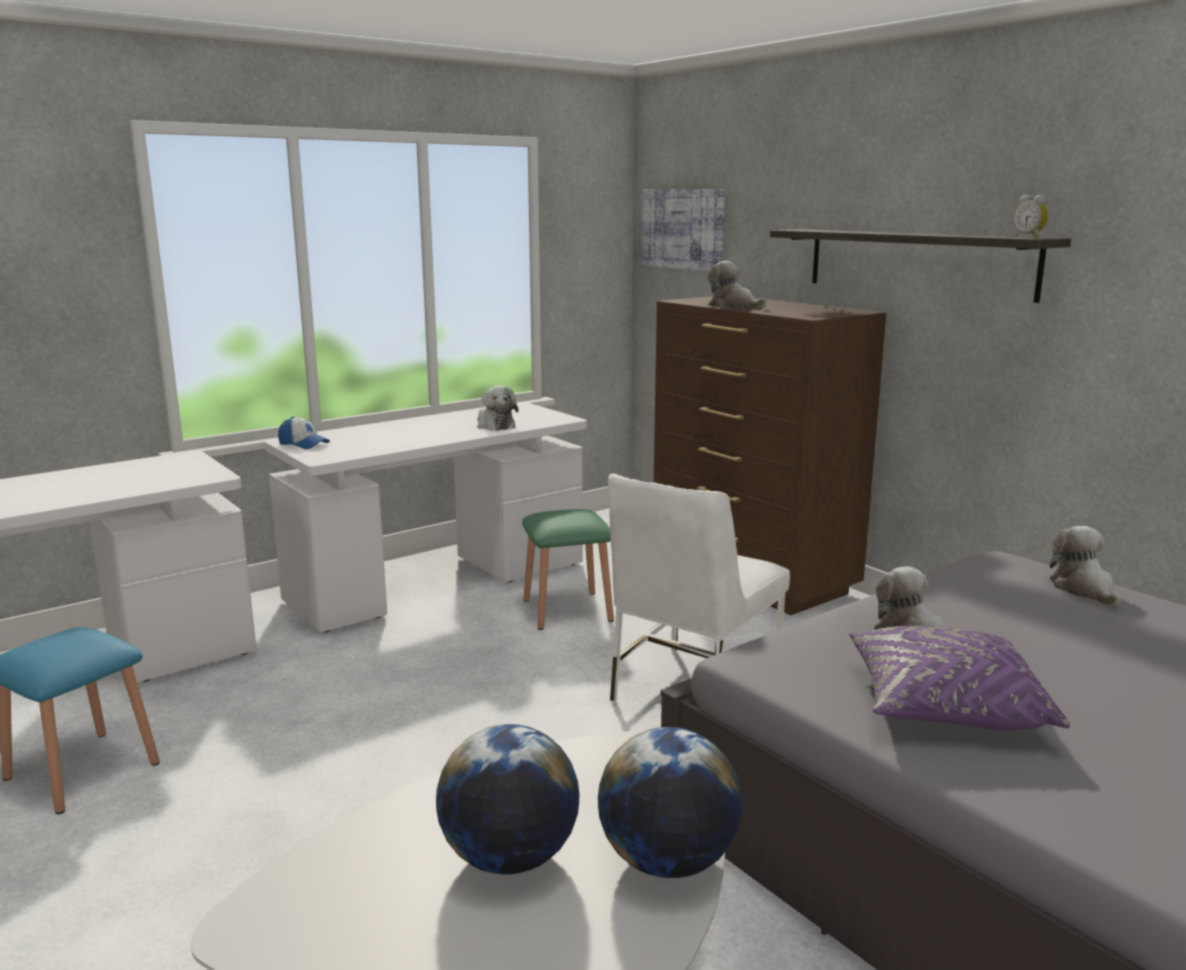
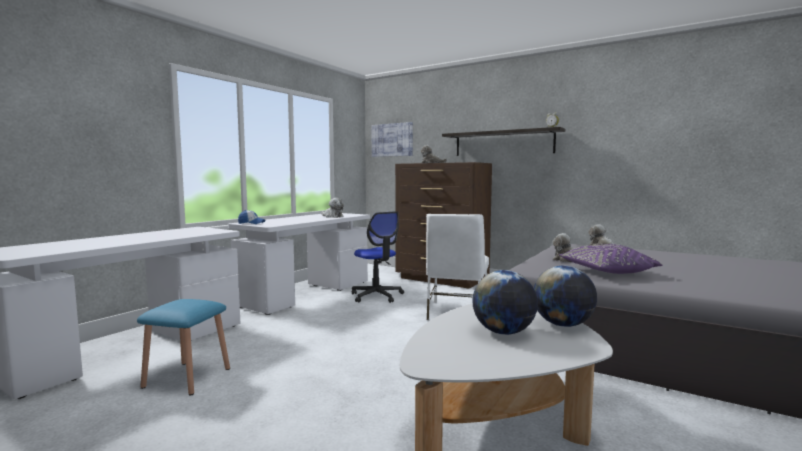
camera: 20 degrees left, 10 degrees down
(567, 610) = (377, 296): green stool -> office chair

